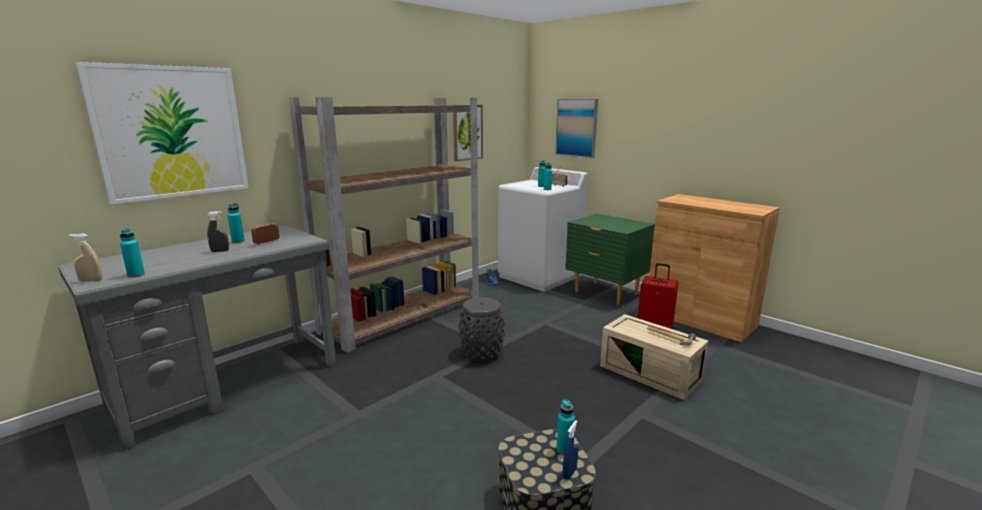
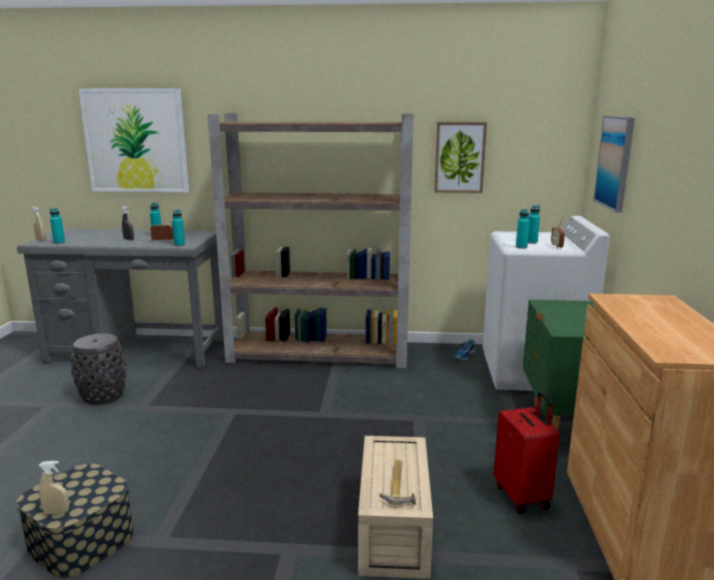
camera: 50 degrees right, 0 degrees up
(482, 354) = (299, 414): grey stool -> grey stool (103, 396)
(564, 449) = (94, 498): turquoise bottle -> turquoise bottle (179, 245)
(569, 473) = (56, 512): blue spray bottle -> beige spray bottle

